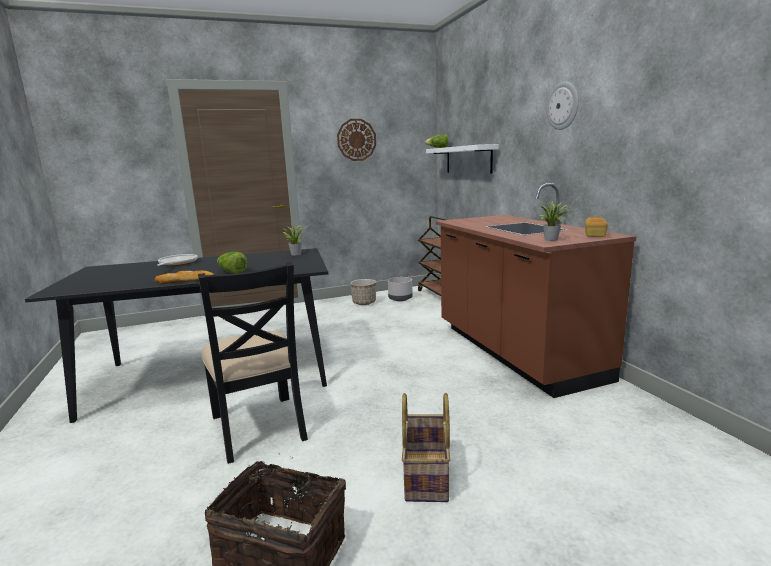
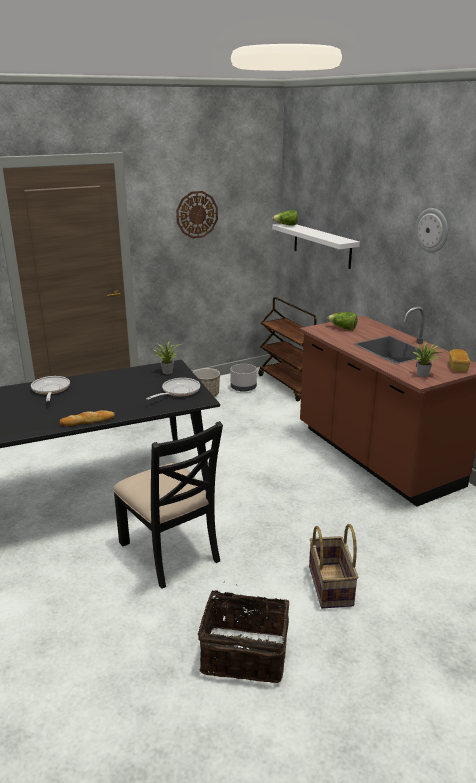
camera: 10 degrees left, 10 degrees up
(232, 272) = (124, 406): lettuce -> lettuce (342, 328)
(294, 264) = (178, 391): none -> frying pan

